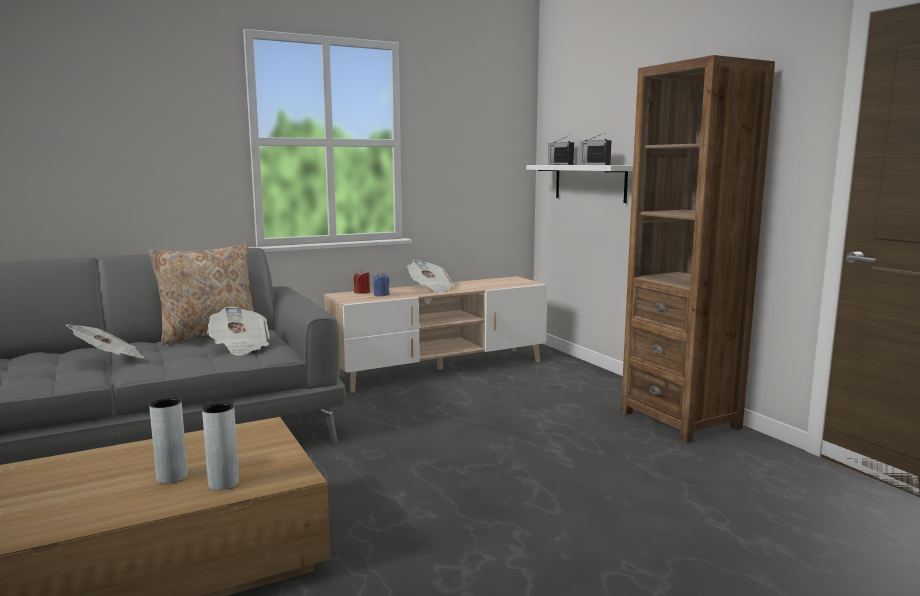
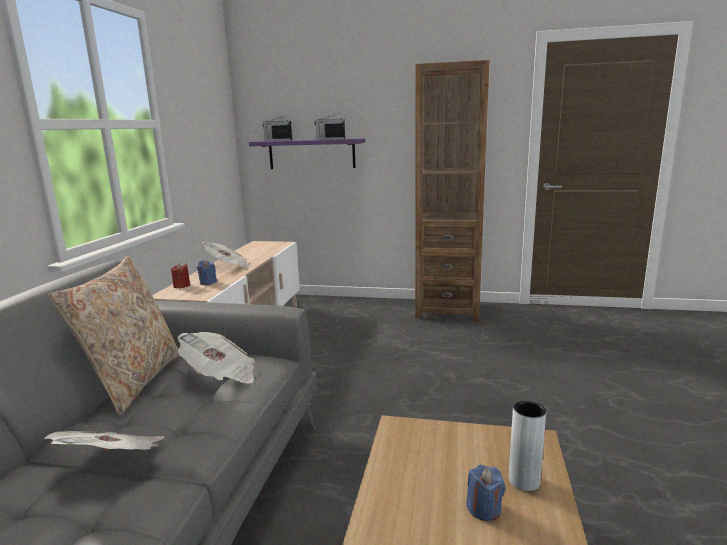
camera: 50 degrees left, 5 degrees up
(172, 477) = (484, 509): grey vase -> blue candle
(589, 182) = (311, 154): white shelf -> purple shelf

